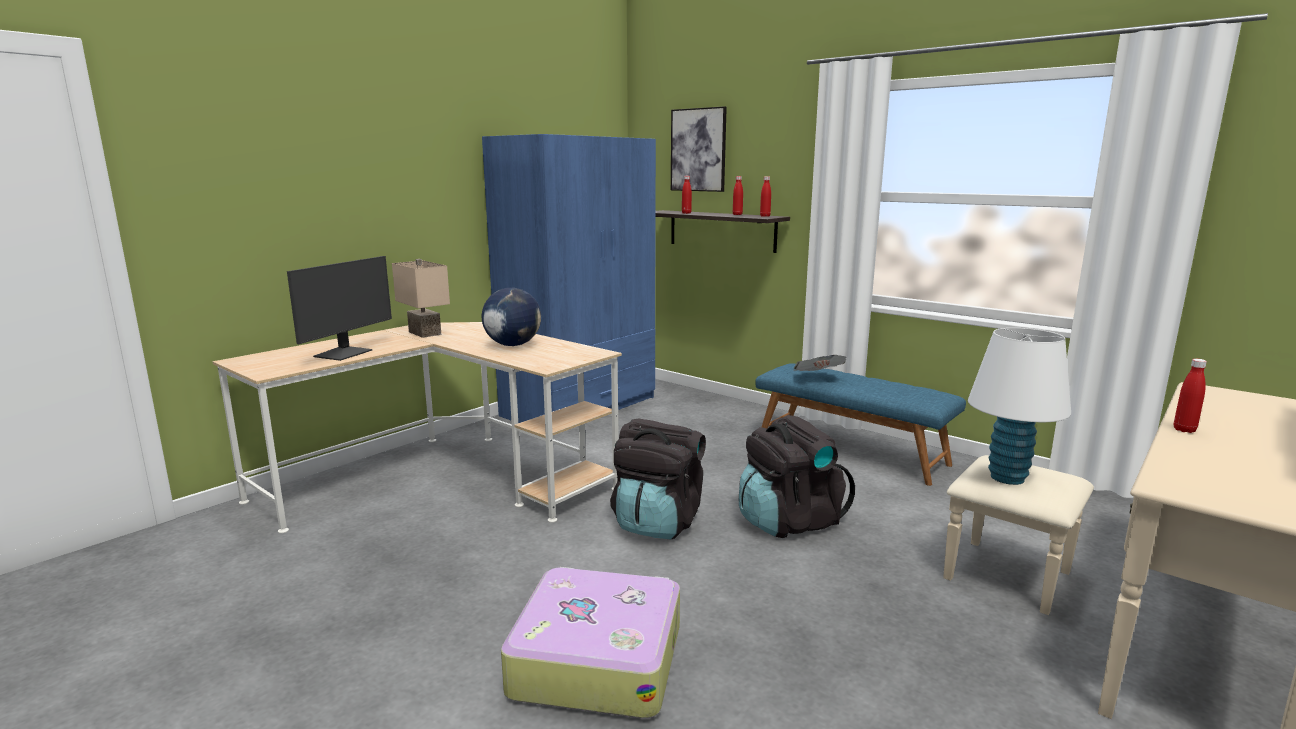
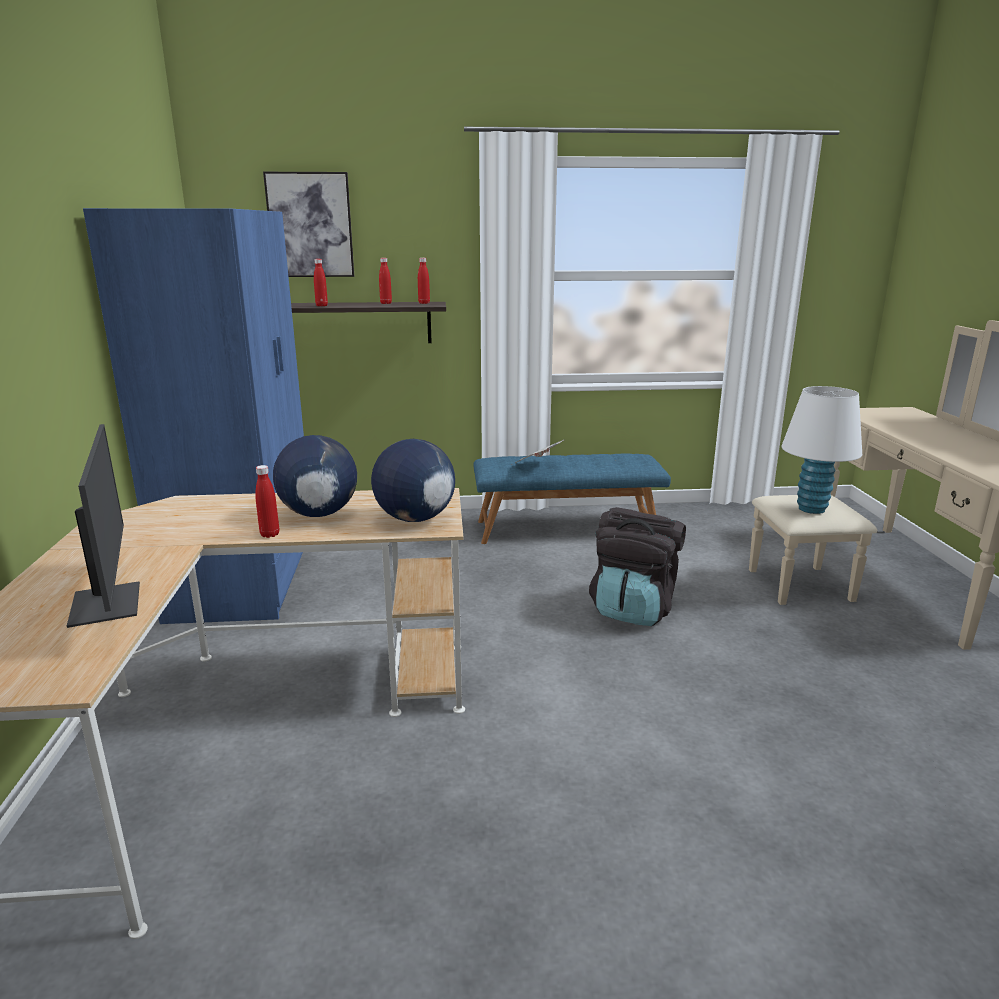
camera: 45 degrees left, 5 degrees up
(423, 333) = (140, 535): beige table lamp -> none
(548, 360) = (414, 519): none -> globe
(596, 658) = (731, 806): suitcase -> none
(658, 522) = (550, 660): black backpack -> none
(1184, 430) = (919, 441): red bottle -> red bottle (270, 534)

